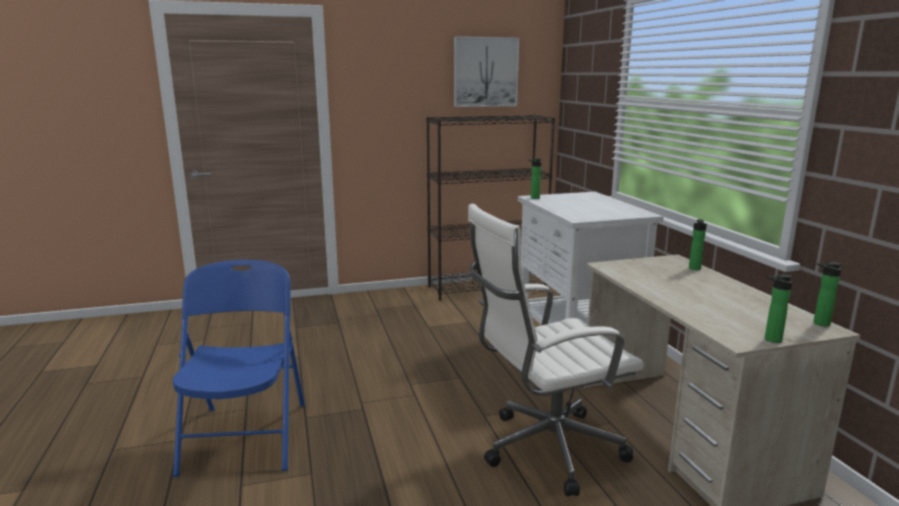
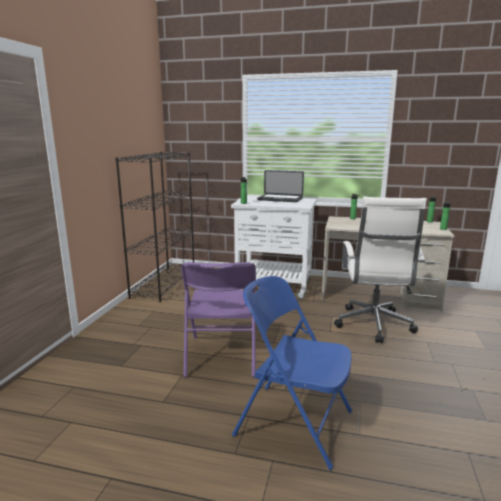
camera: 60 degrees left, 0 degrees up
(351, 364) = (221, 356): none -> purple chair
(485, 72) = (136, 120): picture -> none
(603, 204) = (280, 199): none -> laptop

